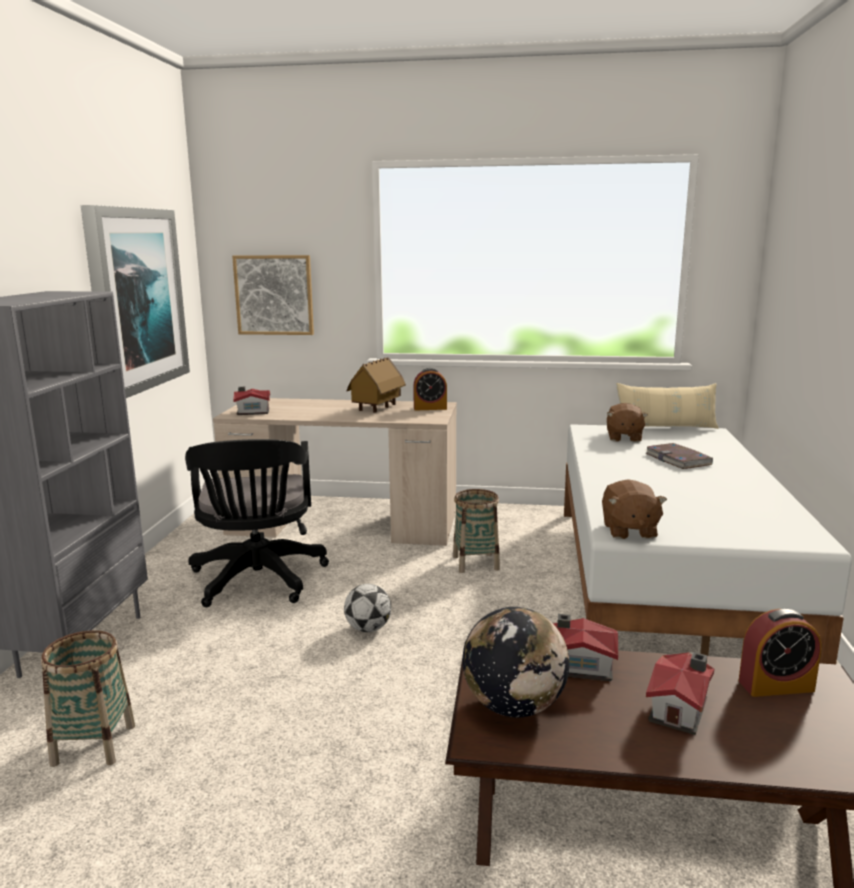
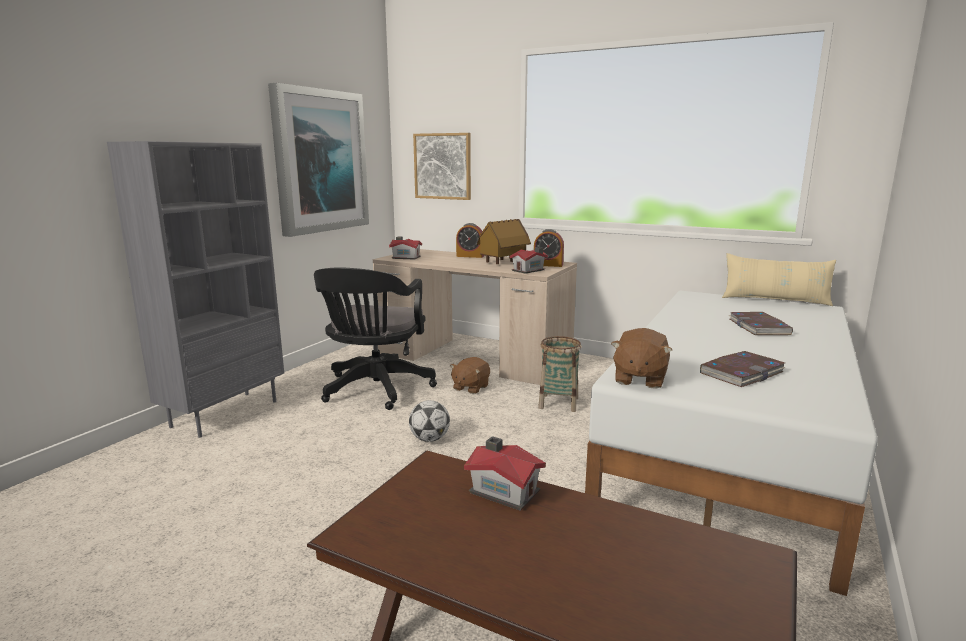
camera: 20 degrees right, 0 degrees up
(94, 745) = (175, 483): basket -> none
(514, 707) = (409, 512): globe -> none
(623, 438) = (720, 305): brown plush toy -> brown plush toy (470, 387)
(680, 710) = (564, 552): toy house -> toy house (529, 270)
(706, 510) = (741, 372): none -> book
(776, 685) = (693, 554): alarm clock -> alarm clock (470, 256)

